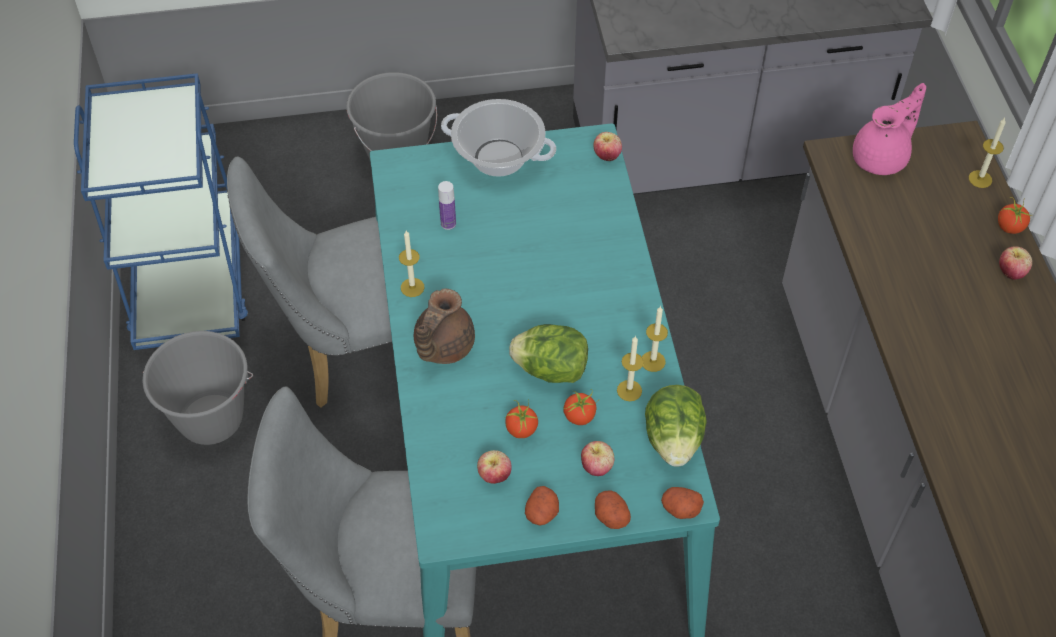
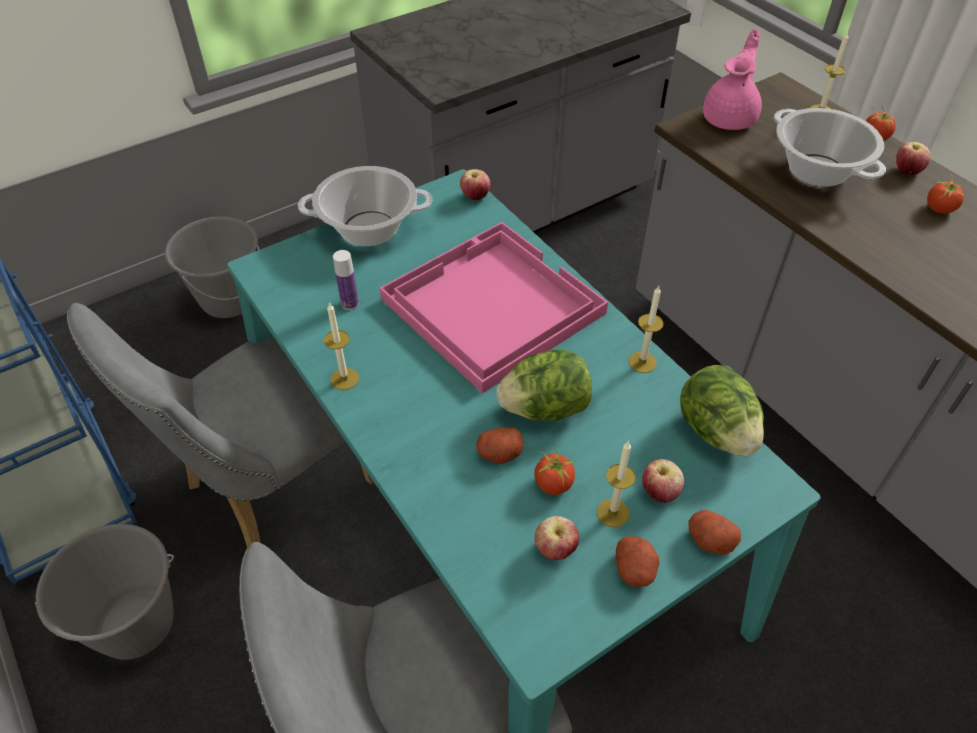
camera: 25 degrees left, 5 degrees down
(442, 346) = (412, 428): brown teapot -> none
(559, 266) = (490, 306): none -> pink tray
(579, 416) = (606, 445): tomato -> tomato (939, 208)
(629, 390) = (638, 399): candle -> candle (612, 513)
(680, 508) = (774, 501): potato -> potato (499, 453)
(922, 242) = (817, 171): none -> cooking pot

